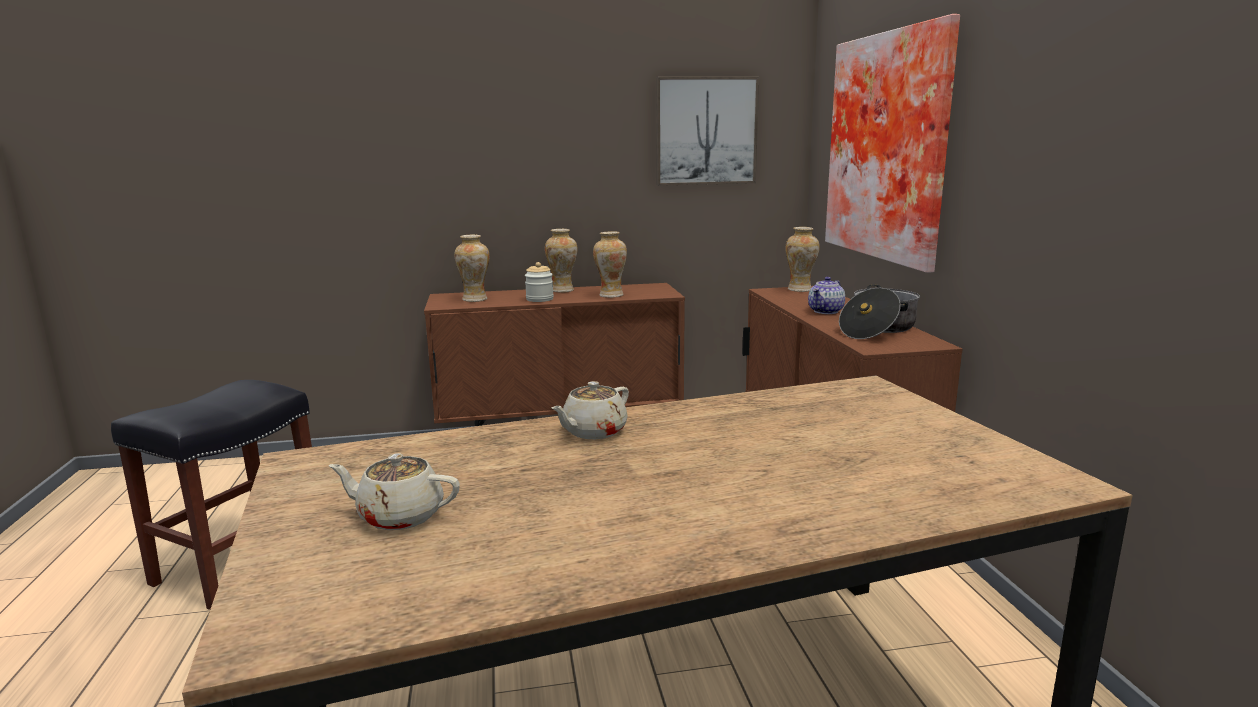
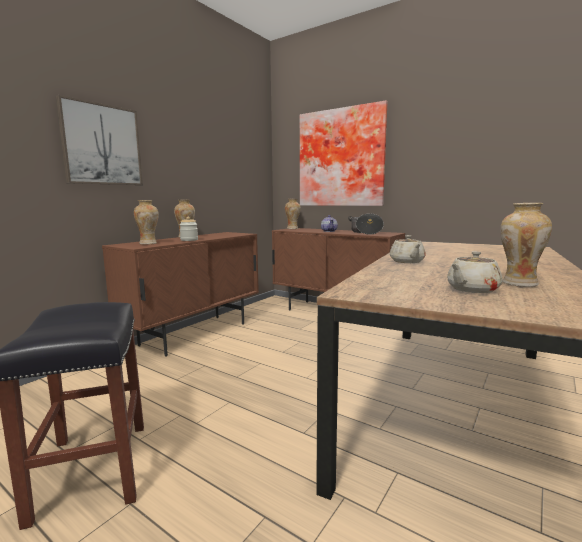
camera: 45 degrees left, 5 degrees down
(610, 295) = (221, 236): vase -> vase (518, 283)
(706, 131) = (237, 151): picture -> picture (102, 145)

